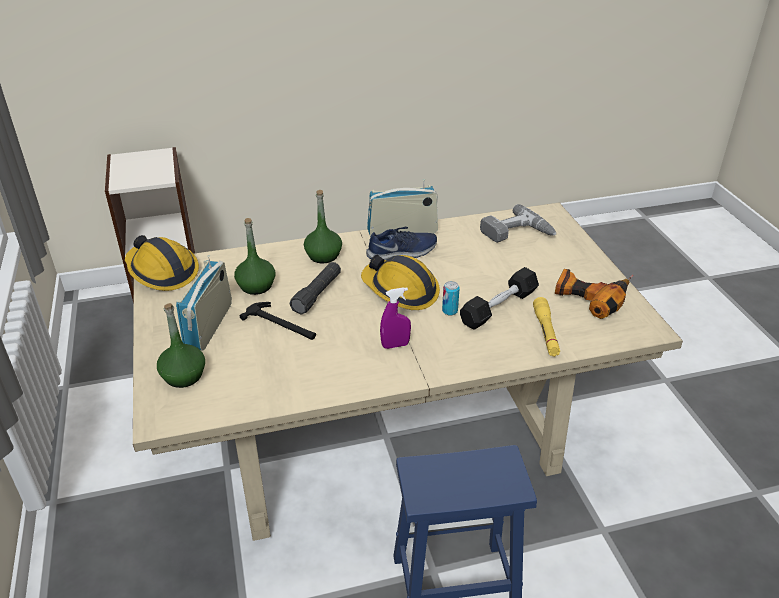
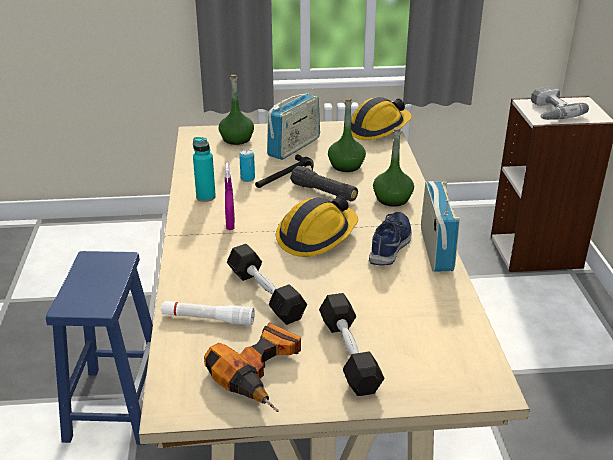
camera: 100 degrees right, 5 degrees down
(209, 326) = (294, 147): radio -> radio turned 105 degrees clockwise
(341, 373) = (206, 197): none -> turquoise bottle
(402, 253) = (391, 245): blue shoe -> blue shoe turned 150 degrees counterclockwise
(449, 311) = (271, 261): can -> can (247, 178)
(517, 234) = (426, 340): power drill -> power drill (549, 111)
(546, 332) = (207, 318): yellow flashlight -> white flashlight
(549, 262) = (349, 354): none -> black dumbbell

